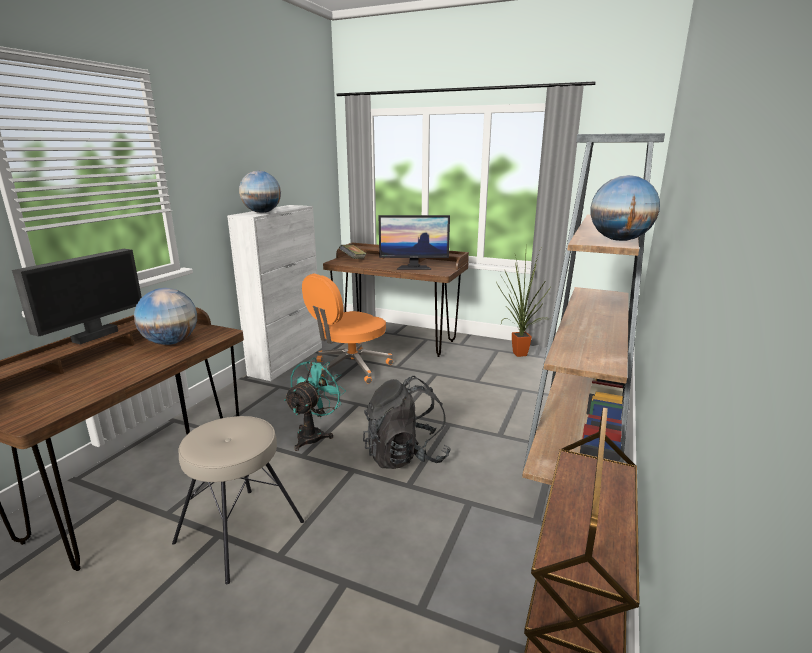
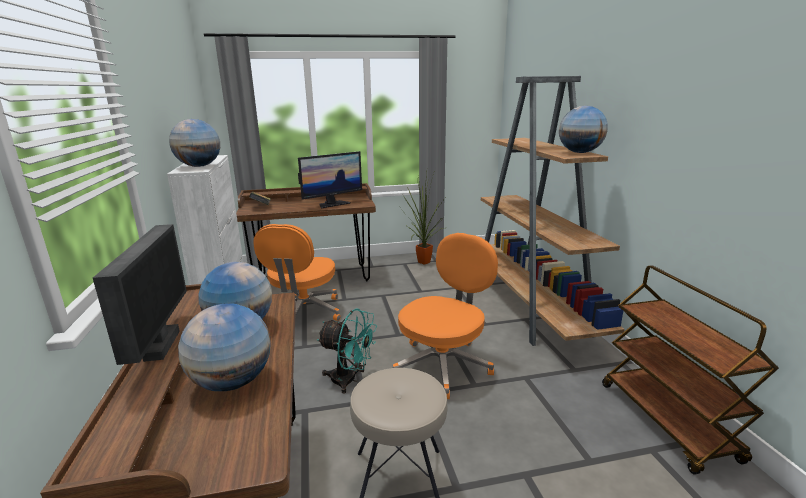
camera: 35 degrees left, 0 degrees up
(102, 374) = (232, 382): none -> globe
(314, 434) = (349, 380): turquoise fan -> turquoise fan turned 120 degrees clockwise
(405, 455) = (444, 365): black backpack -> orange office chair

